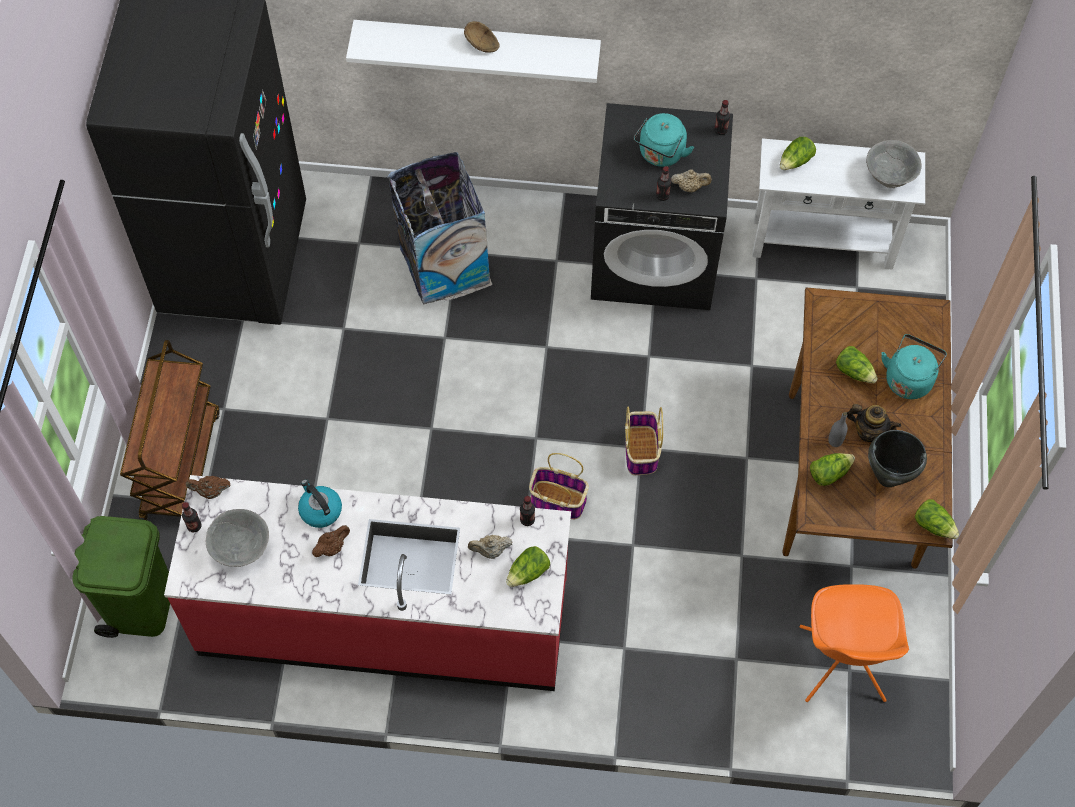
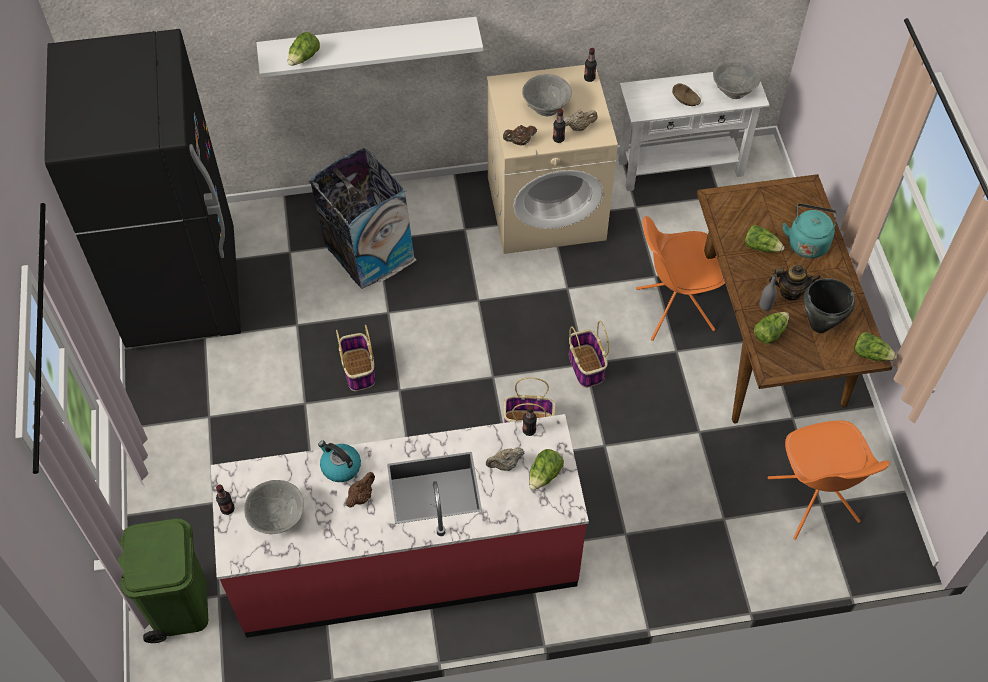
camera: 15 degrees left, 5 degrees down
(180, 465) = (183, 474): brown cart -> none
(210, 491) = (234, 475): brown teapot -> brown teapot (519, 142)
(394, 395) = (359, 370): none -> basket
(482, 45) = (376, 40): brown bowl -> brown bowl (686, 101)
(655, 257) = (547, 208): black washing machine -> beige washing machine
(660, 154) = (546, 107): turquoise kettle -> grey bowl
(758, 409) = (673, 309): none -> orange chair
(795, 161) = (653, 95): lettuce -> lettuce (304, 58)

